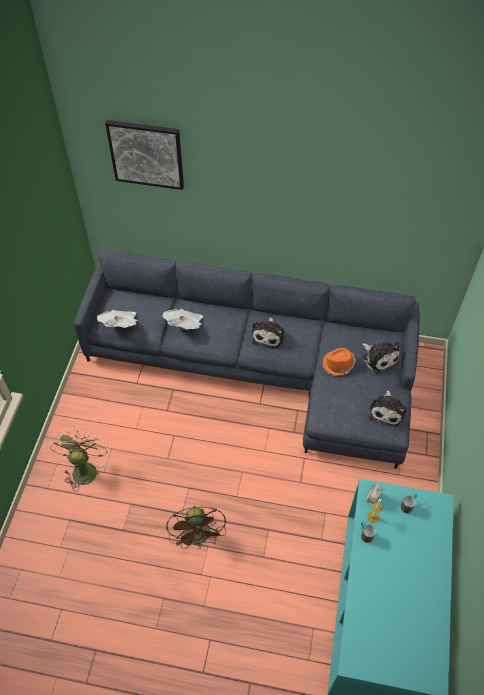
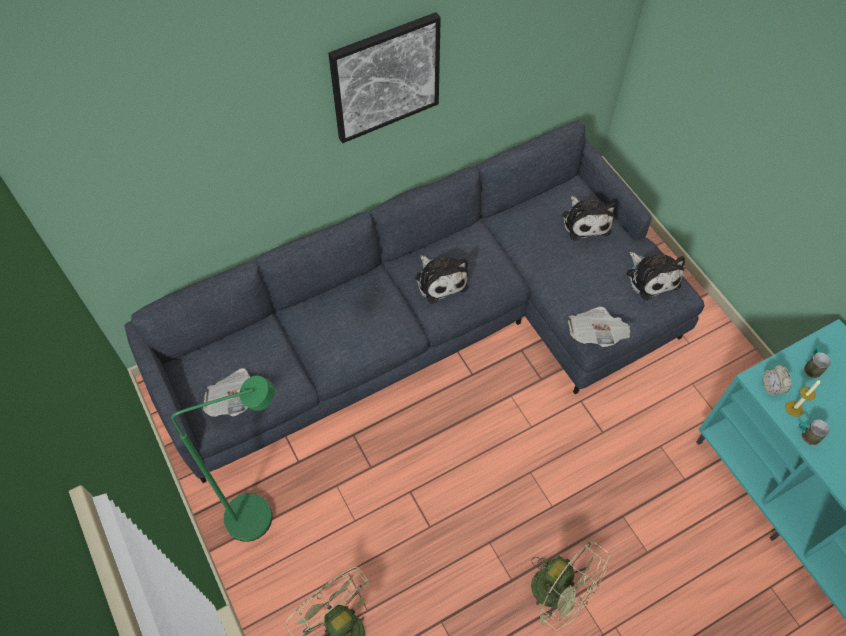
camera: 40 degrees left, 5 degrees up
(99, 394) = (262, 513): none -> green floor lamp
(146, 154) = (158, 117): picture -> picture (385, 77)
(185, 325) = (325, 339): newspaper -> newspaper (595, 334)
(199, 538) = (559, 592): brown fan -> green fan
(338, 364) = (552, 259): orange hat -> none
(379, 358) = (585, 221): plush toy -> plush toy turned 60 degrees clockwise

